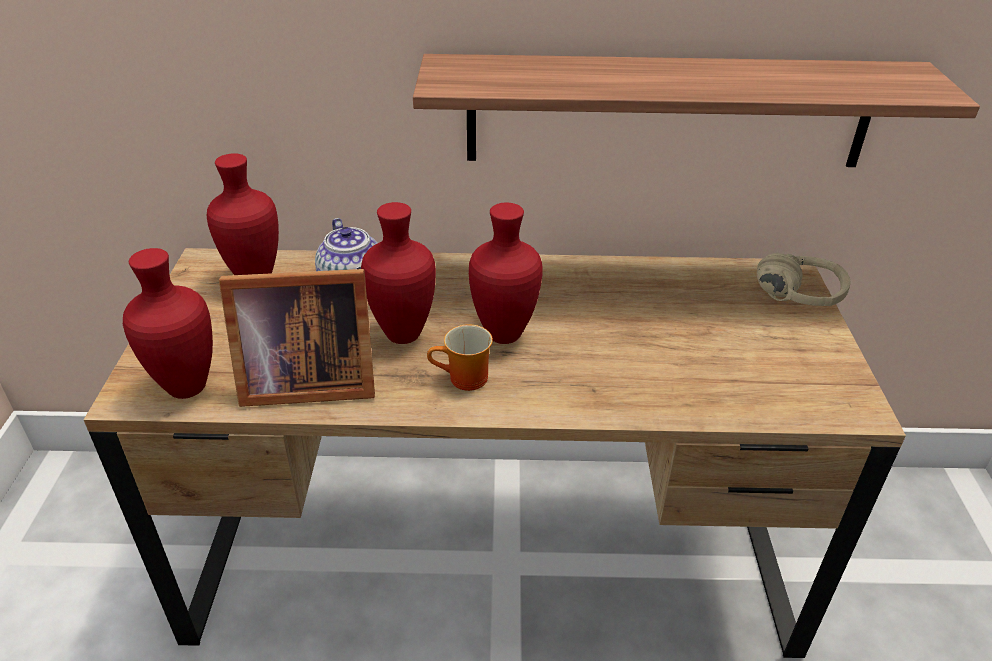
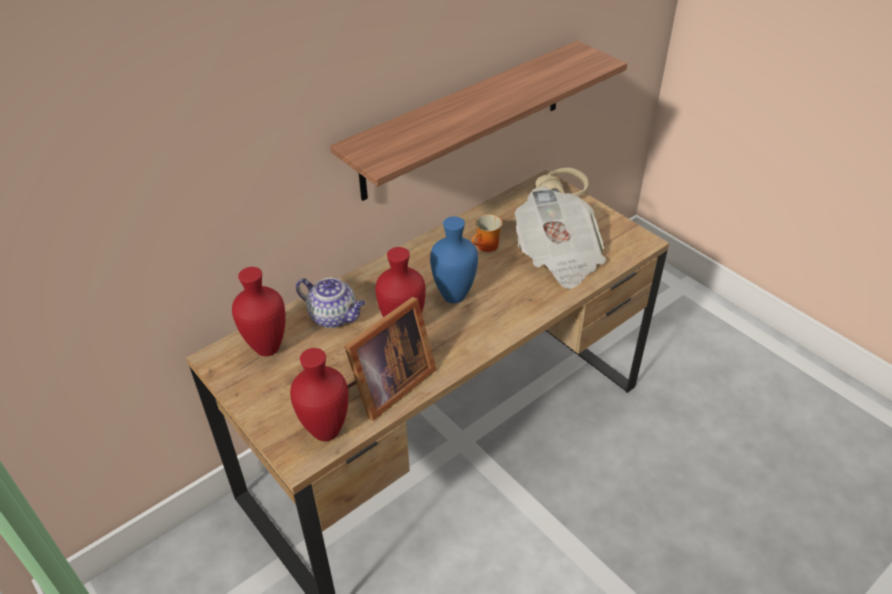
camera: 40 degrees left, 5 degrees up
(464, 380) = (466, 333): mug -> mug (487, 247)
(501, 335) = (453, 297): red vase -> blue vase
(698, 363) = (558, 257): none -> newspaper

